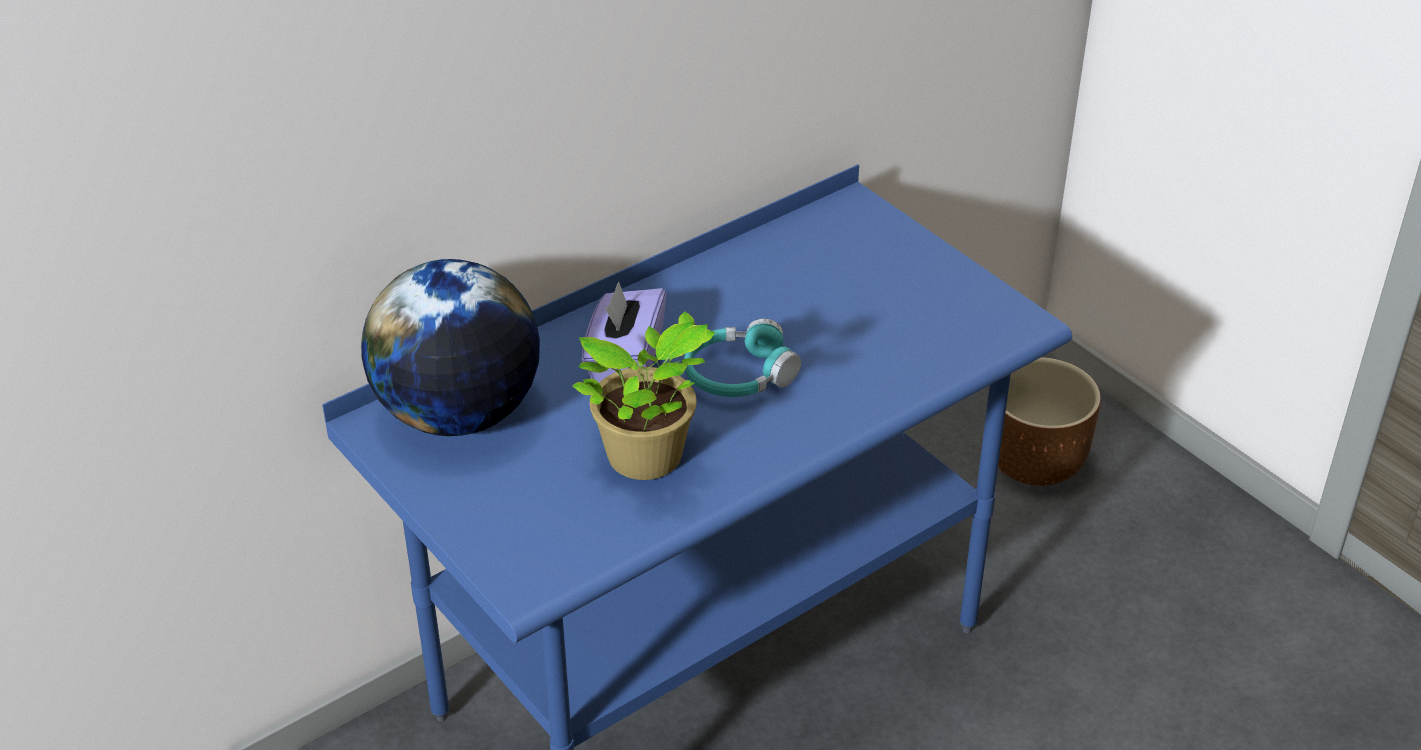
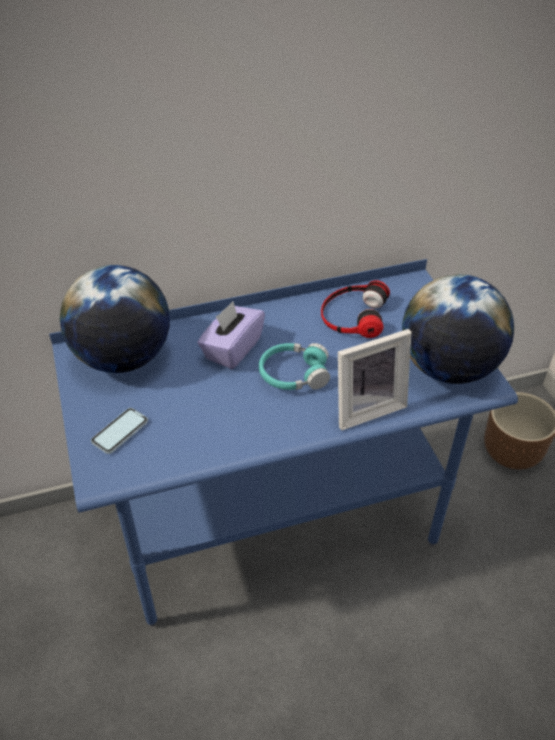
camera: 20 degrees right, 5 degrees up
(520, 517) = (120, 432): none -> phone
(648, 460) = (212, 415): potted plant -> none
(783, 271) = (353, 315): none -> headphones
(869, 394) = (366, 407): none -> picture frame
(958, 313) = (448, 368): none -> globe

